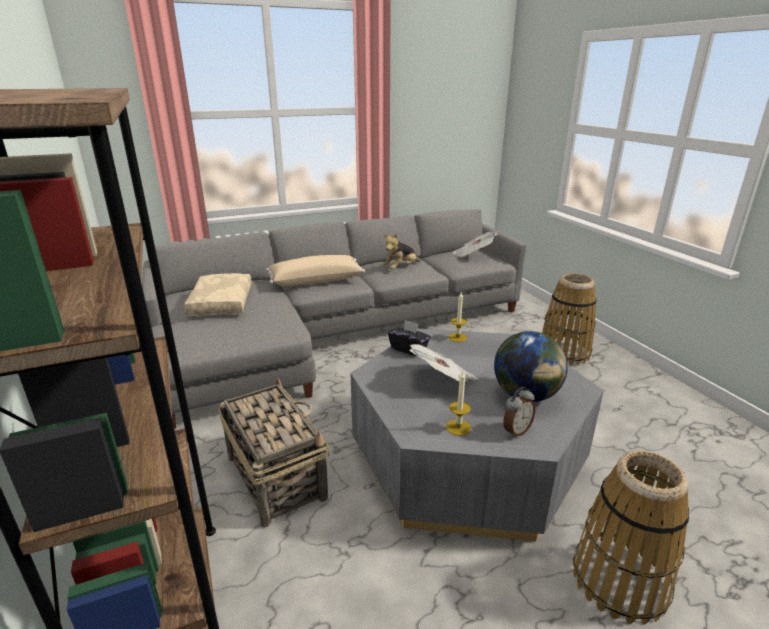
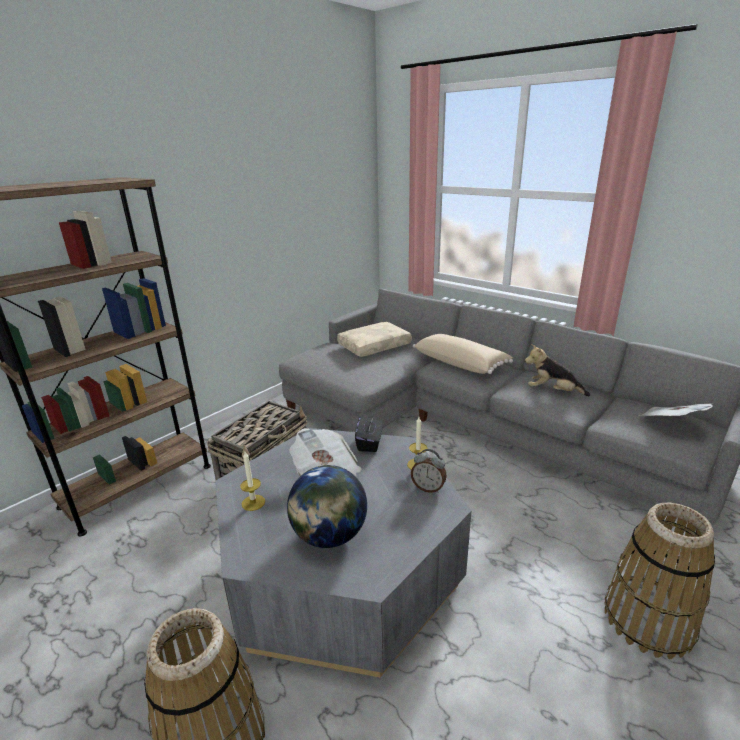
camera: 65 degrees right, 0 degrees up
(516, 431) = (262, 539): alarm clock -> alarm clock (428, 488)

